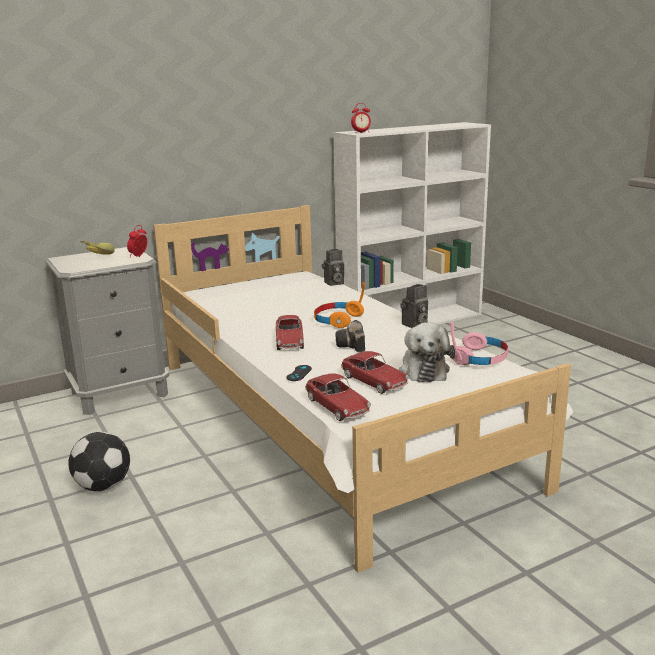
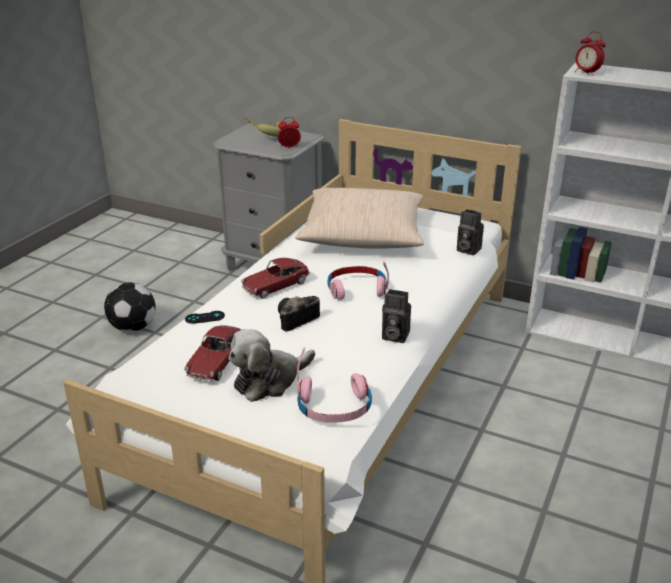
camera: 55 degrees right, 10 degrees up
(258, 301) = (363, 234): none -> beige pillow
(337, 320) = (356, 289): orange headphones -> pink headphones
(337, 406) = (146, 361): toy car -> none

